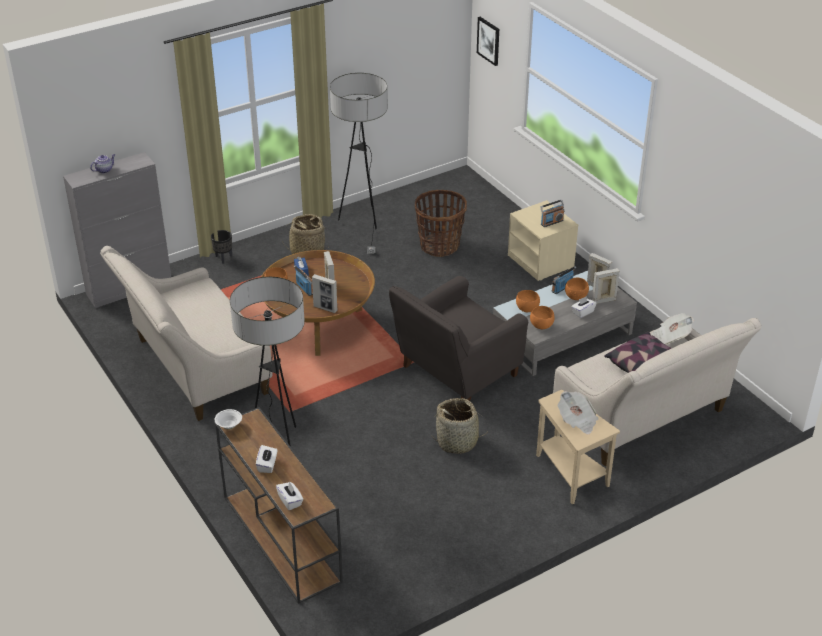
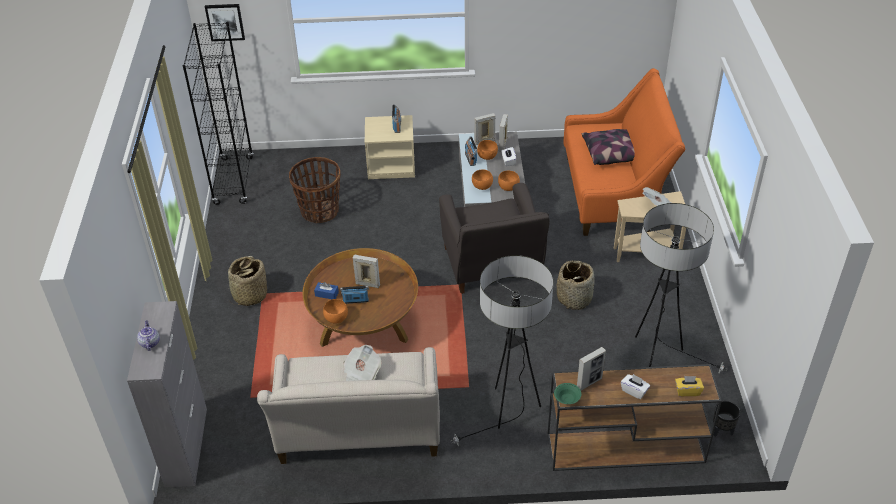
camera: 60 degrees left, 5 degrees up
(223, 258) = (204, 357): black planter -> black planter (721, 431)
(229, 426) = (567, 400): white bowl -> green bowl
(290, 501) = (687, 391): white tissue box -> yellow tissue box
(325, 308) = (395, 298): picture frame -> picture frame (589, 383)
(362, 223) = (241, 244): floor lamp -> floor lamp (658, 356)
(436, 187) = (233, 181): none -> black bookcase
(645, 420) = (614, 193): beige sofa -> orange sofa
(670, 337) = (584, 129): newspaper -> newspaper (361, 375)

